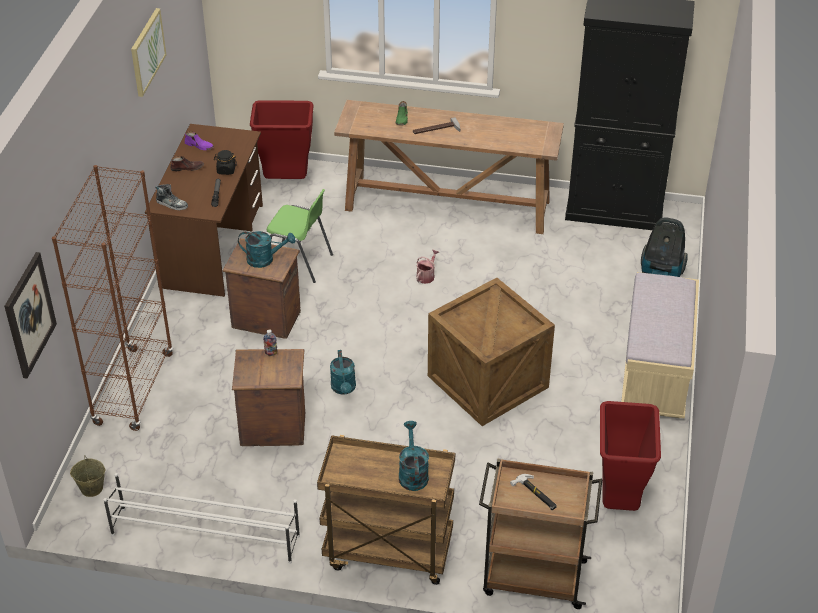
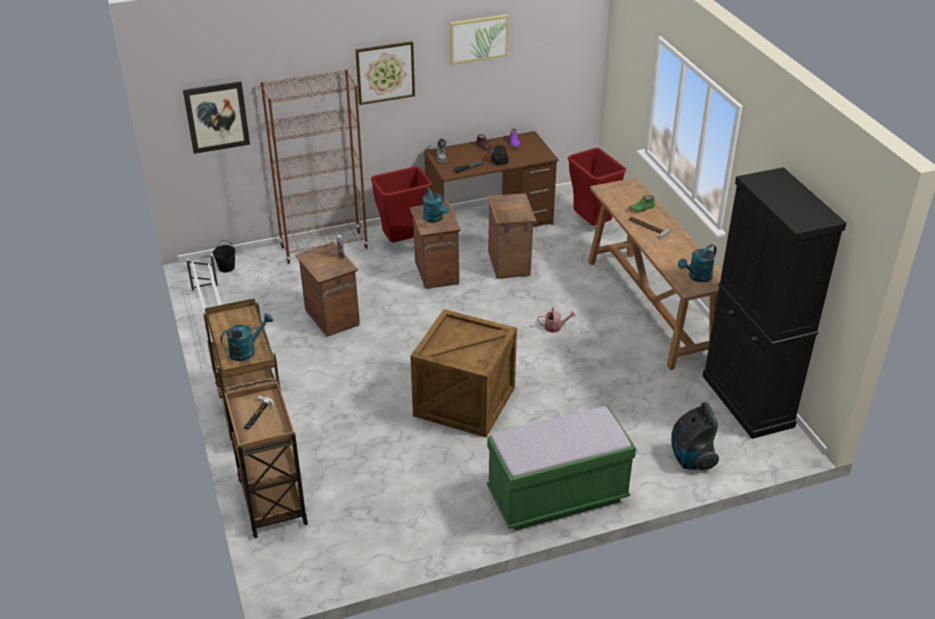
camera: 60 degrees right, 5 degrees down
(91, 488) = (226, 267): beige bucket -> black bucket
(109, 145) = (385, 72): none -> picture
(298, 262) = (509, 263): green chair -> crate
(344, 389) = (397, 334): turquoise watering can -> turquoise watering can (697, 277)
(620, 501) = (387, 524): red trash can -> red trash can (403, 243)
(655, 374) = (557, 496): beige bench -> green bench

